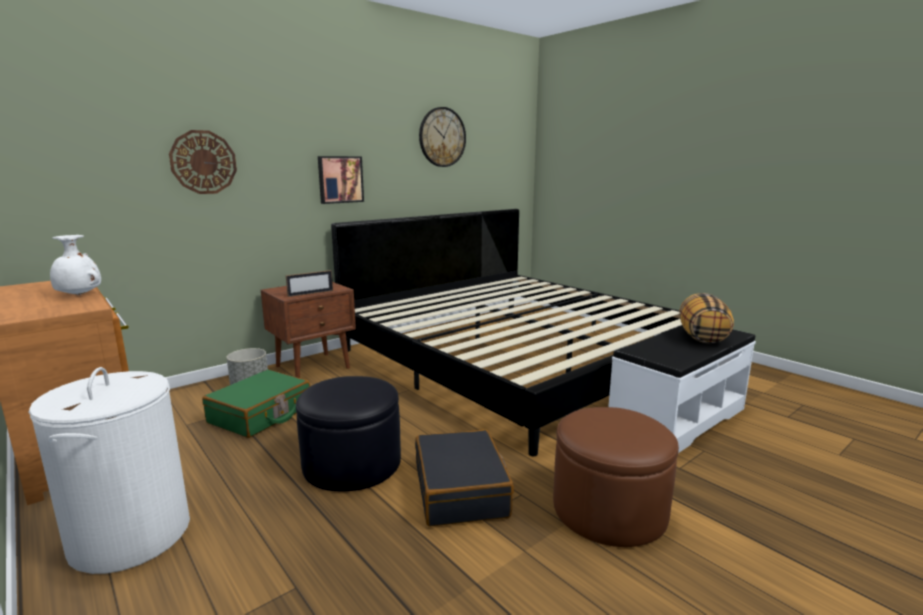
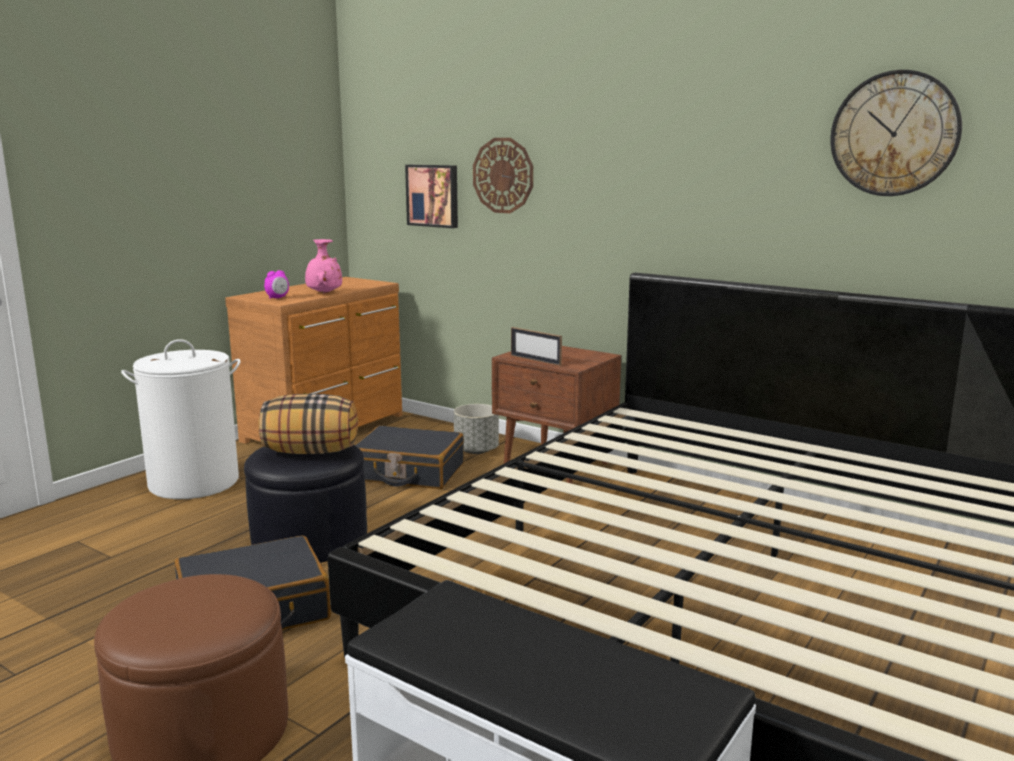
camera: 75 degrees right, 0 degrees up
(58, 308) = (277, 298): none -> alarm clock
(78, 295) = (323, 293): white vase -> pink vase
(261, 415) = (408, 472): green suitcase -> black suitcase
(340, 179) = (666, 207): picture -> picture (433, 195)
(702, 337) = (583, 686): pillow -> pillow (311, 452)

